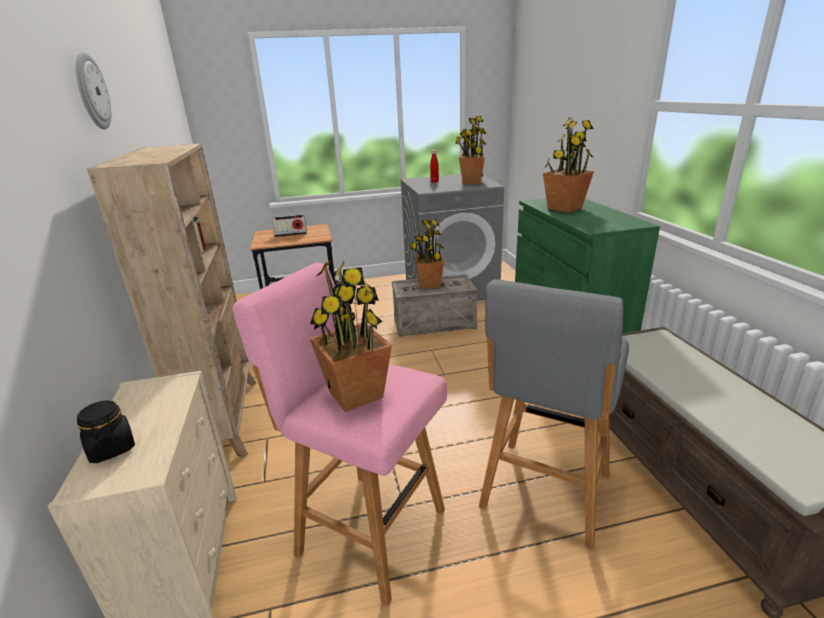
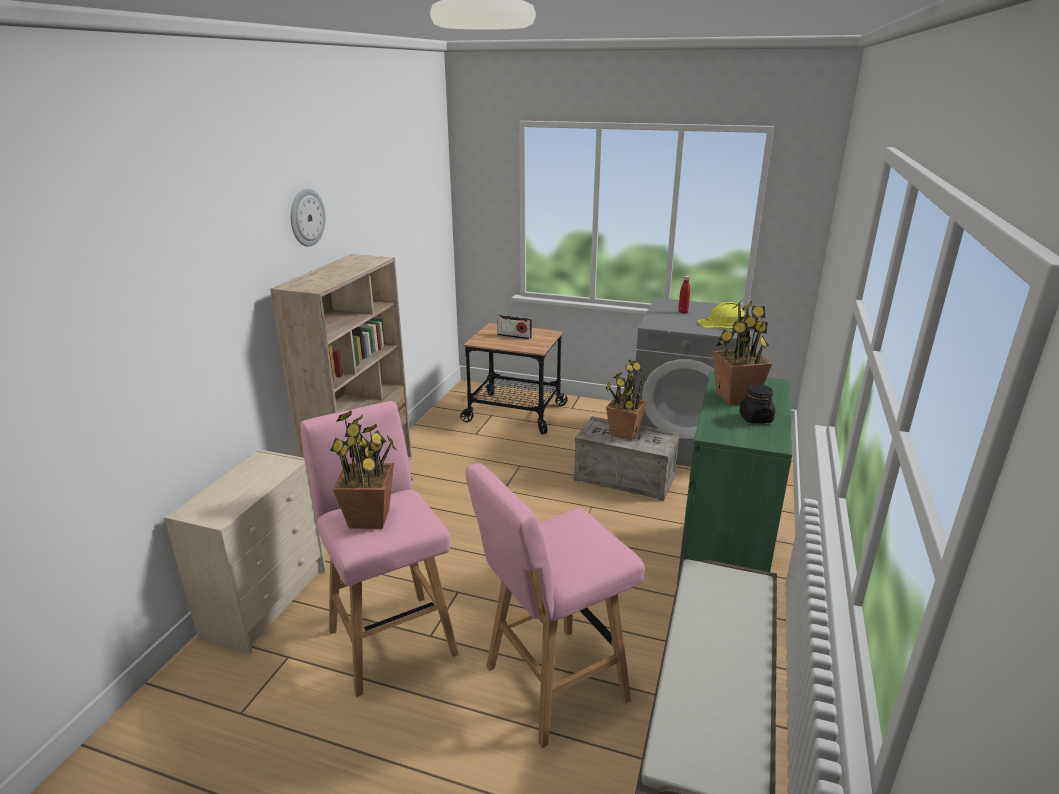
camera: 30 degrees right, 0 degrees up
(112, 448) = (217, 495): black jar -> black jar (755, 418)
(472, 182) = (723, 323): potted plant -> yellow hard hat
(544, 494) = (551, 685): grey stool -> pink stool

